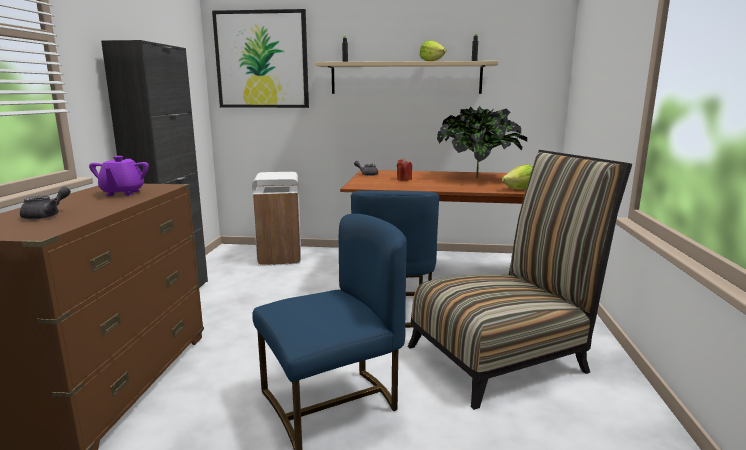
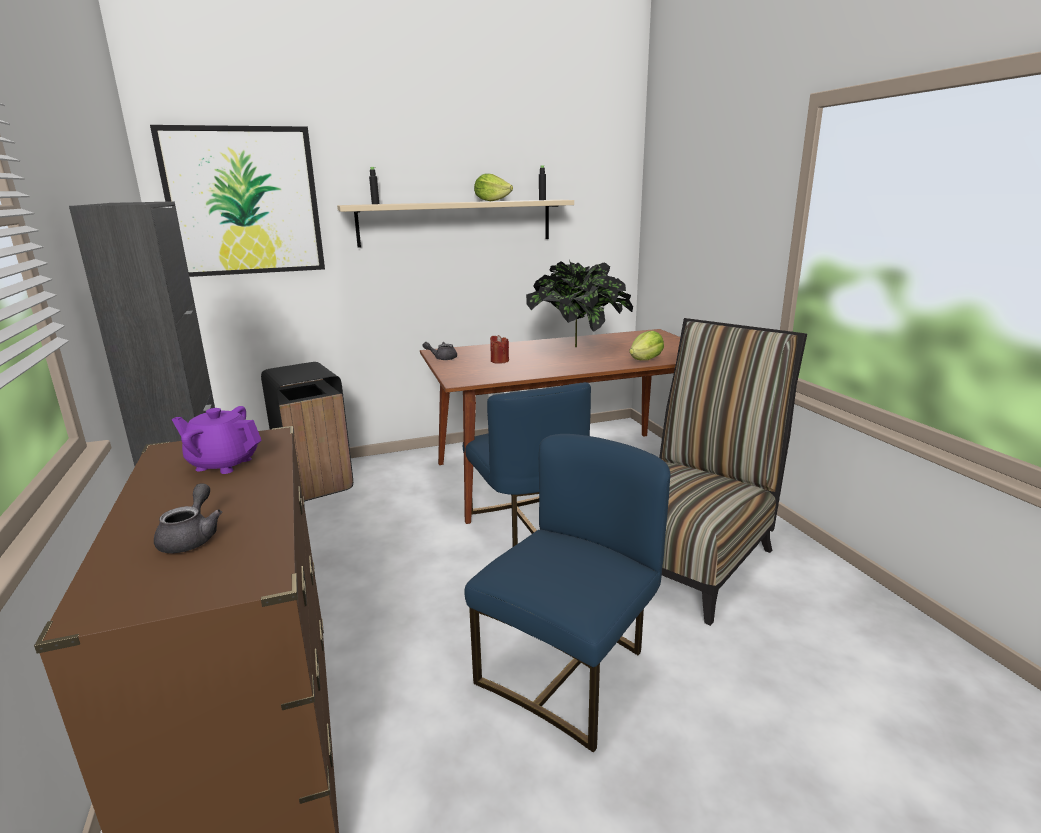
camera: 25 degrees left, 5 degrees up
(122, 193) = (223, 464): purple teapot -> purple teapot turned 135 degrees clockwise
(280, 257) = (316, 483): white trash can -> black trash can

